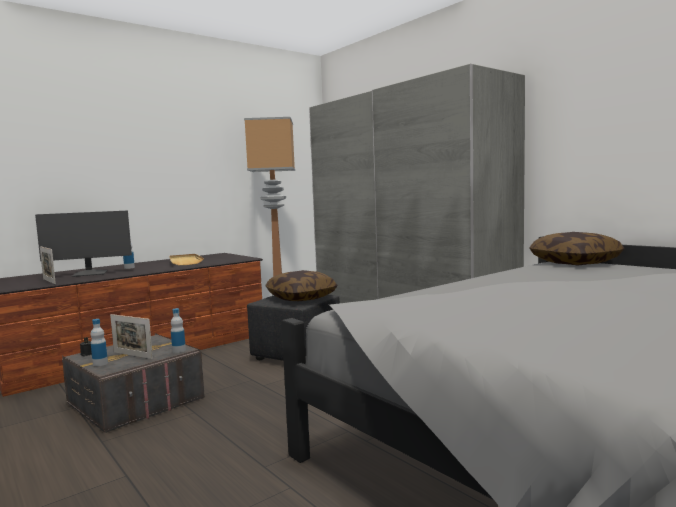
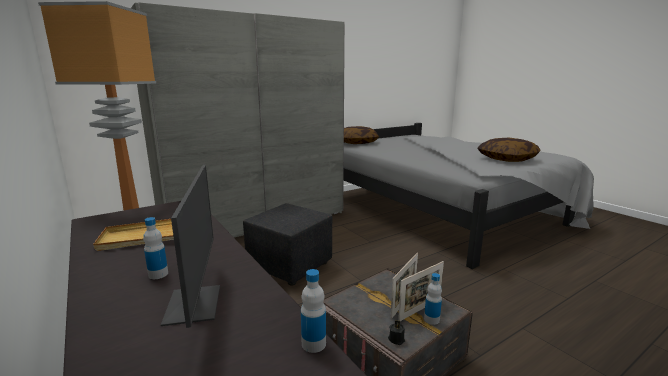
camera: 85 degrees left, 10 degrees up
(49, 281) = (262, 333): picture frame -> picture frame (420, 310)
(179, 350) = (389, 278): bottle -> bottle (313, 344)
(301, 298) = (291, 213): pillow -> pillow (507, 159)

